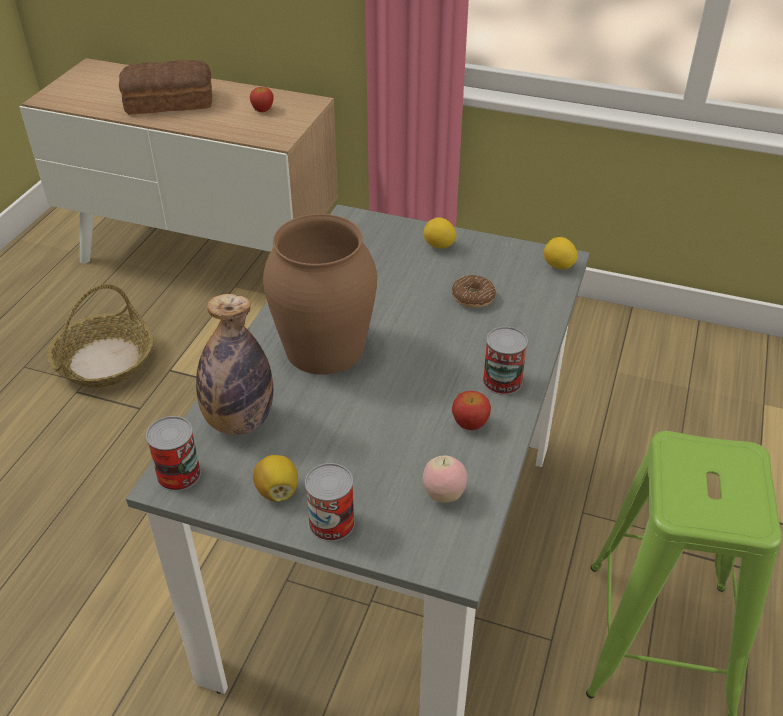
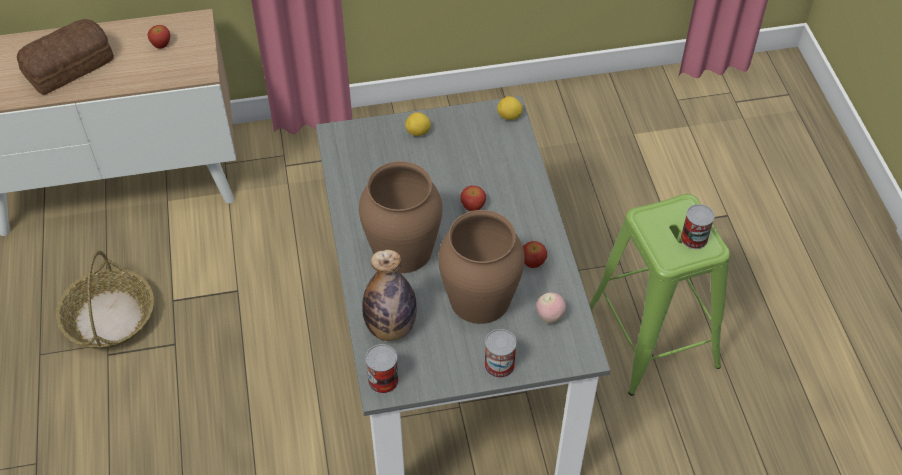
camera: 30 degrees left, 10 degrees up
(277, 491) = (452, 361): lemon -> none
(371, 436) = (480, 299): none -> brown vase
(443, 336) = (473, 206): none -> apple
(473, 297) = (471, 167): donut -> none
(502, 381) = (532, 223): can -> can (694, 238)

